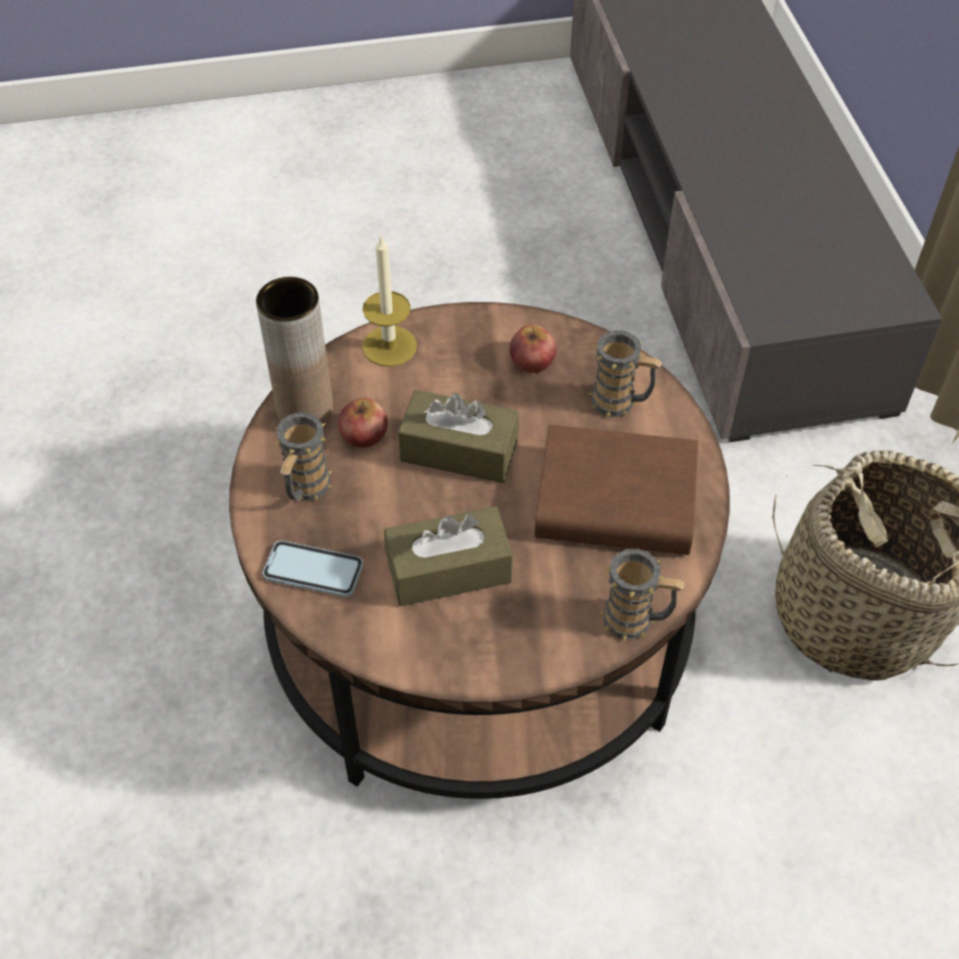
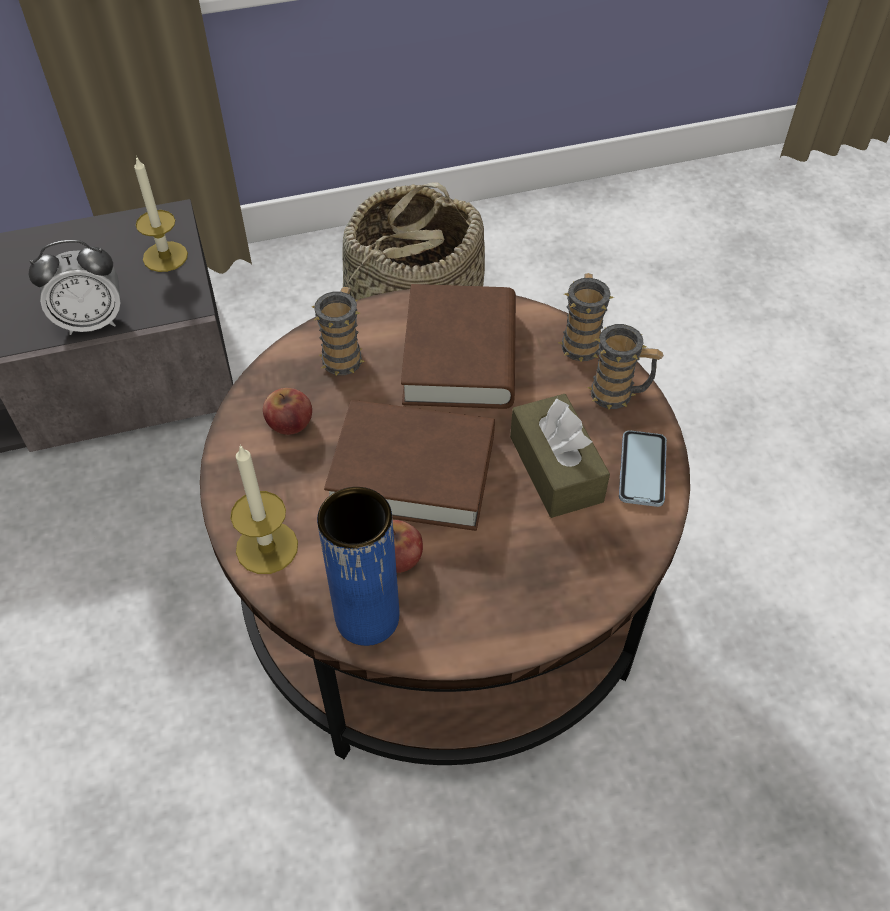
camera: 95 degrees left, 0 degrees up
(305, 411) = (367, 617): brown vase -> blue vase
(305, 490) = (478, 600): mug -> mug (619, 394)
(313, 571) = (578, 578): phone -> phone (642, 470)
(459, 451) = (412, 472): brown tissue box -> brown book
(735, 255) = (92, 321): none -> alarm clock
(838, 302) = (165, 256): none -> candle

